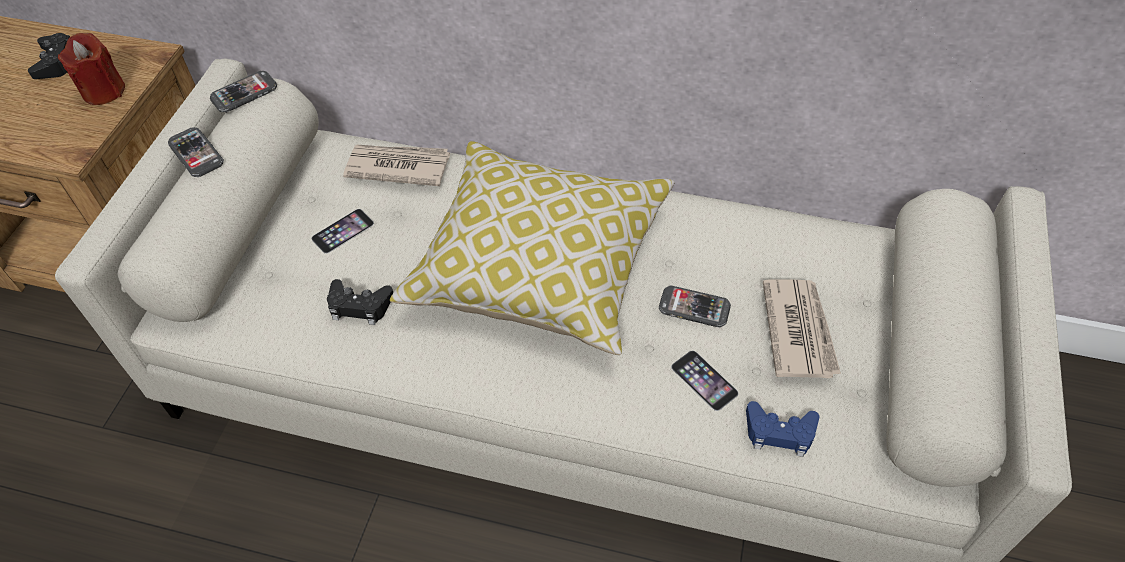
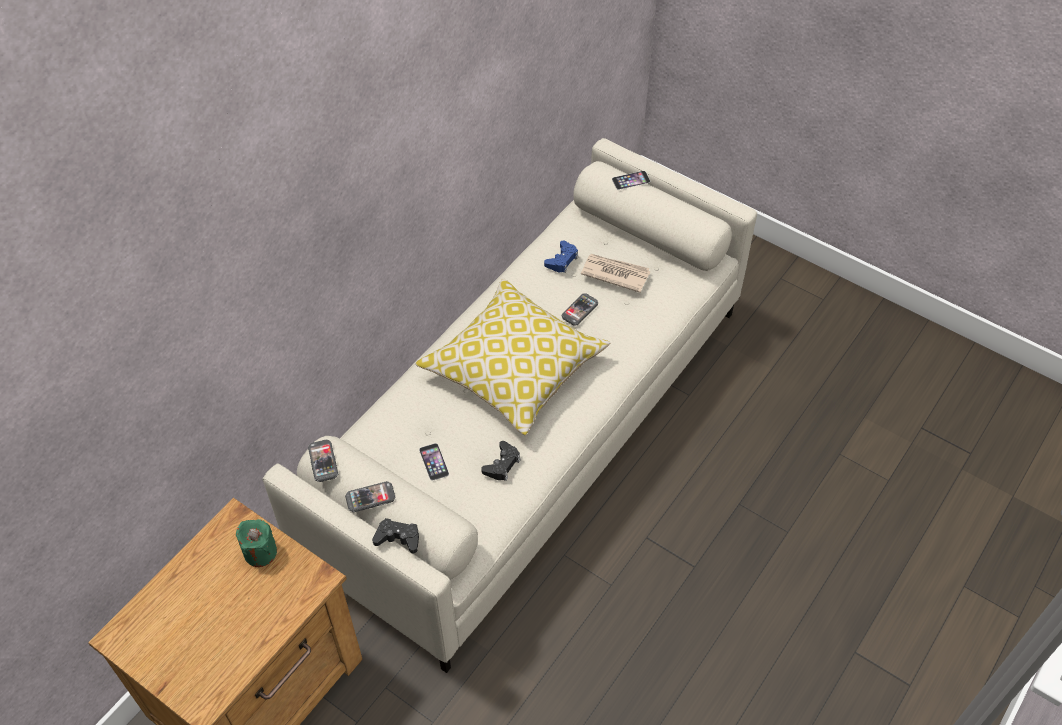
camera: 70 degrees left, 0 degrees up
(56, 62) = (202, 583): black game controller -> black game controller (398, 538)
(103, 91) = (260, 552): red candle -> green candle
(397, 166) = (393, 418): newspaper -> none
(704, 380) = (626, 323): phone -> phone (631, 180)
(779, 432) = (669, 305): blue game controller -> blue game controller (562, 260)

